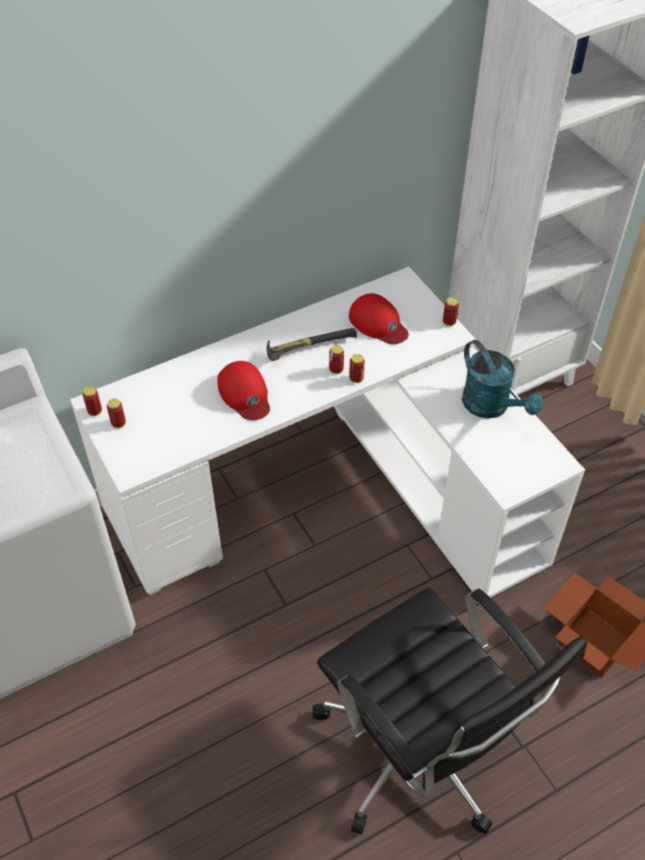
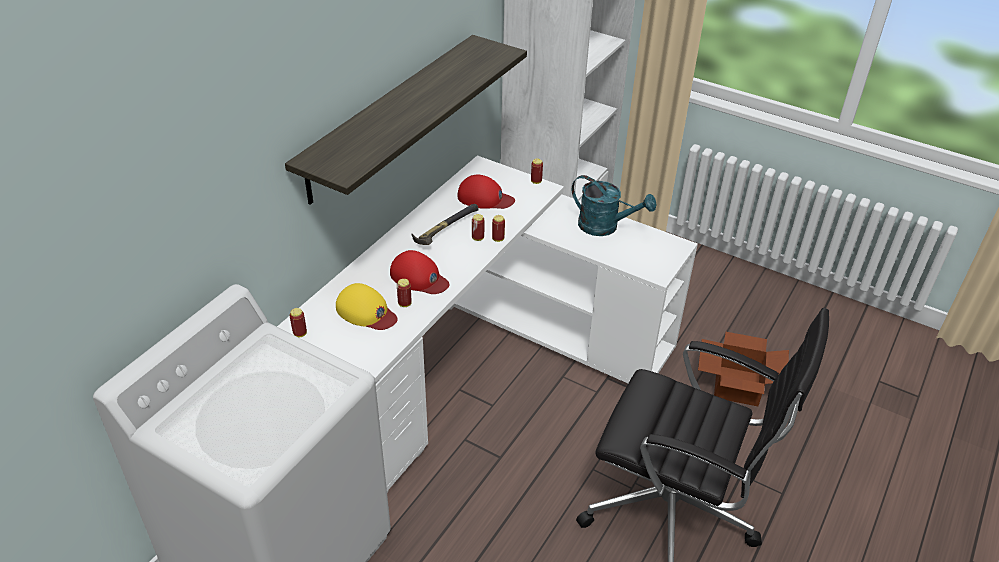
camera: 30 degrees left, 10 degrees down
(118, 423) = (328, 335): can -> can (404, 304)
(169, 413) = (366, 312): none -> yellow cap
(268, 210) = (390, 116): none -> shelf

